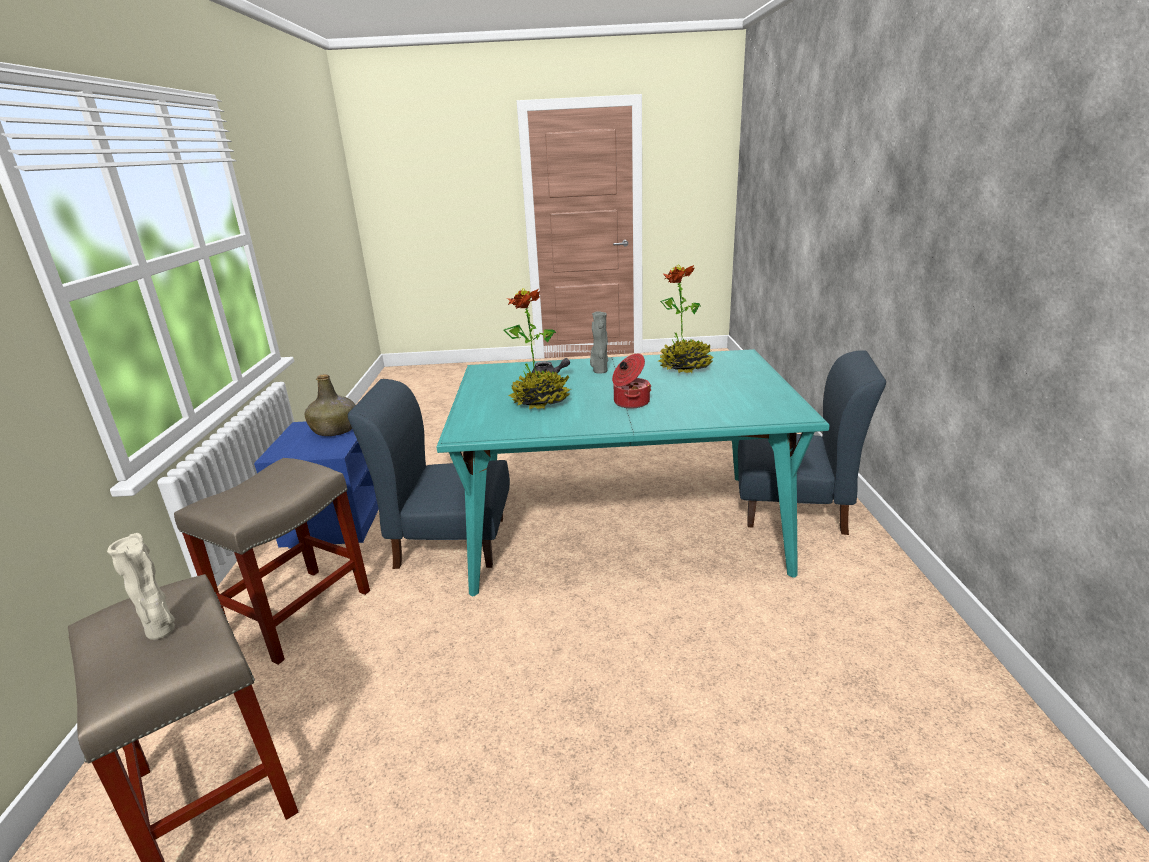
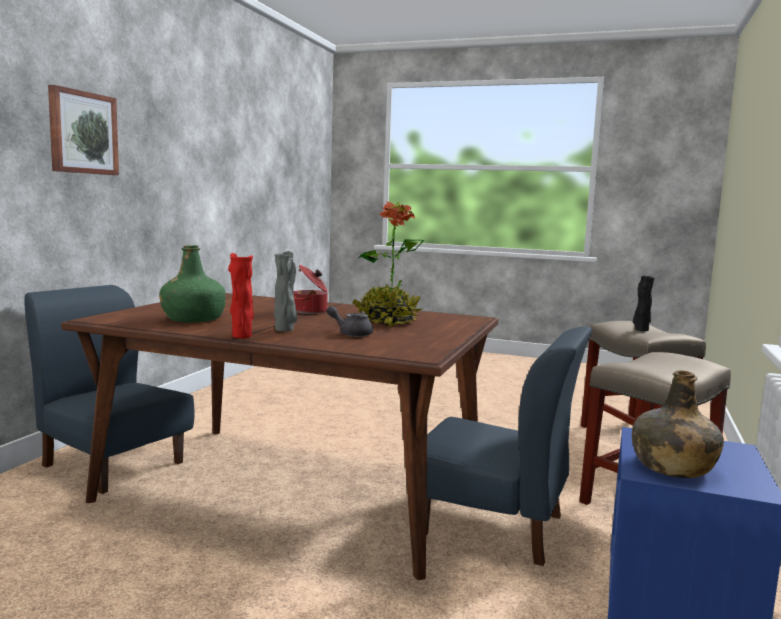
camera: 160 degrees left, 15 degrees down
(162, 632) = (641, 330): beige vase -> black vase
(612, 360) = (242, 336): none -> red vase
(624, 528) = (292, 489): turquoise dining table -> brown dining table
(685, 367) = (193, 319): potted plant -> green bottle
(951, 196) = (82, 133): none -> picture

